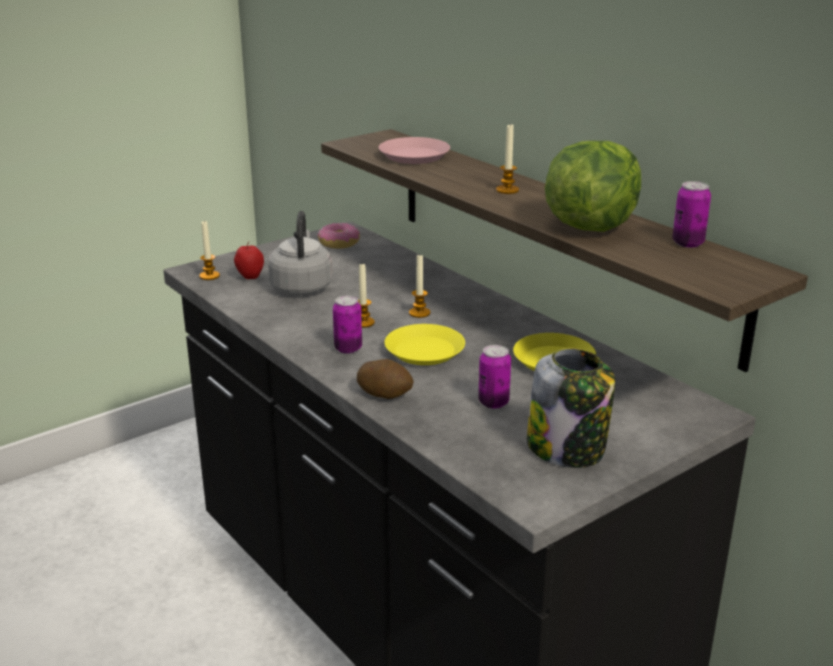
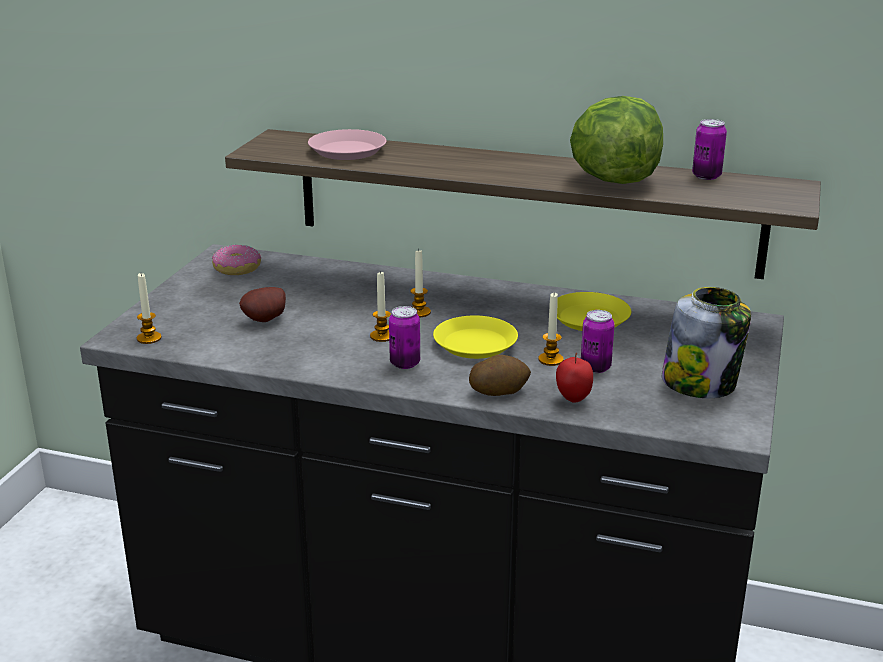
camera: 35 degrees left, 0 degrees up
(250, 277) = (197, 327): apple -> apple (573, 399)
(302, 286) = (267, 320): grey kettle -> potato
(507, 190) = (492, 164): candle -> candle (550, 360)

